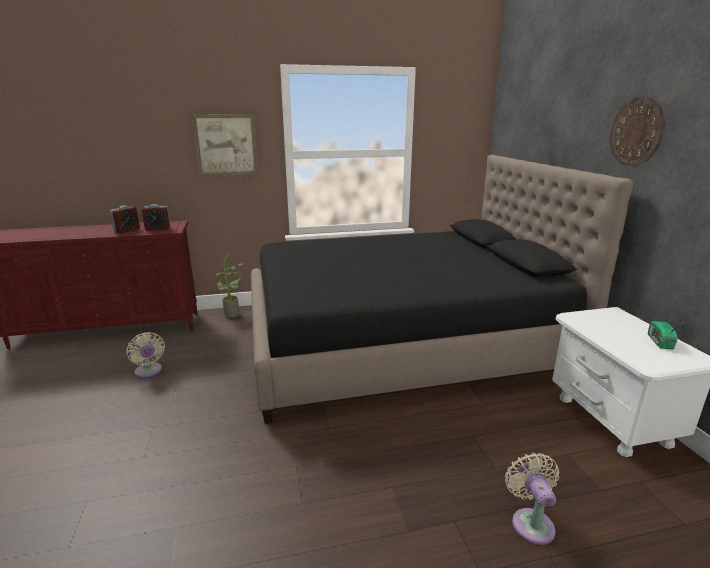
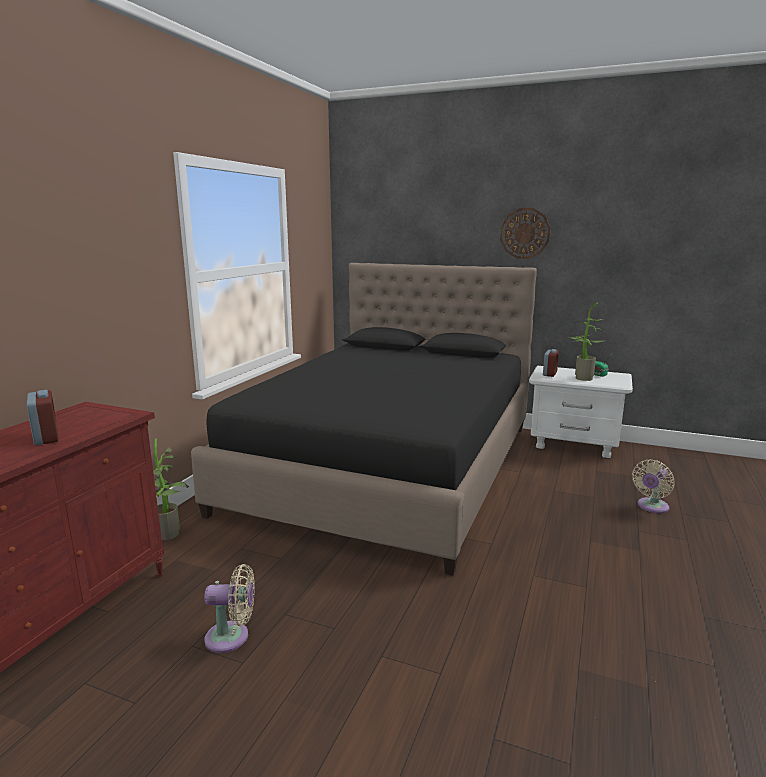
camera: 55 degrees left, 5 degrees down
(158, 229) = (93, 420): alarm clock -> alarm clock (549, 374)
(226, 145) = (122, 269): picture -> none
(531, 522) = (651, 507): beige fan -> beige fan turned 75 degrees counterclockwise
(619, 338) = (581, 379): none -> potted plant

